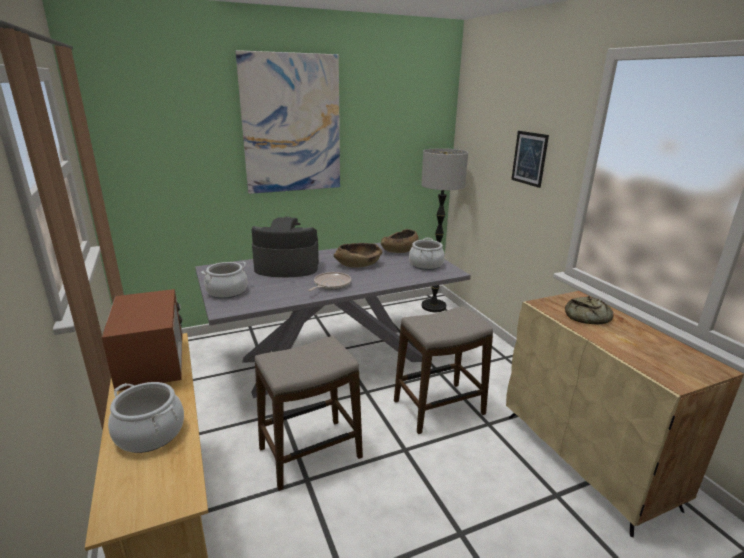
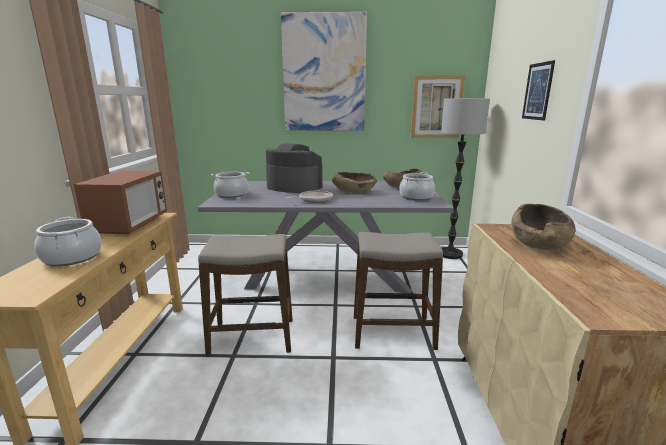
camera: 25 degrees right, 5 degrees down
(411, 157) = (436, 107): none -> picture
(587, 317) = (539, 243): bread -> brown bowl

